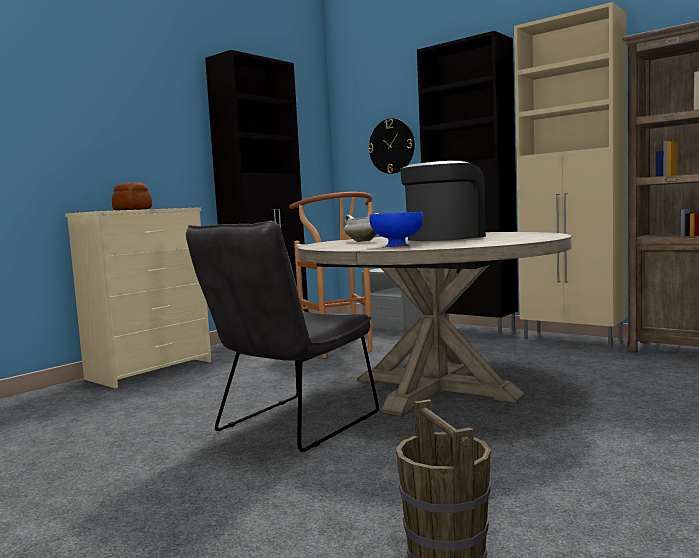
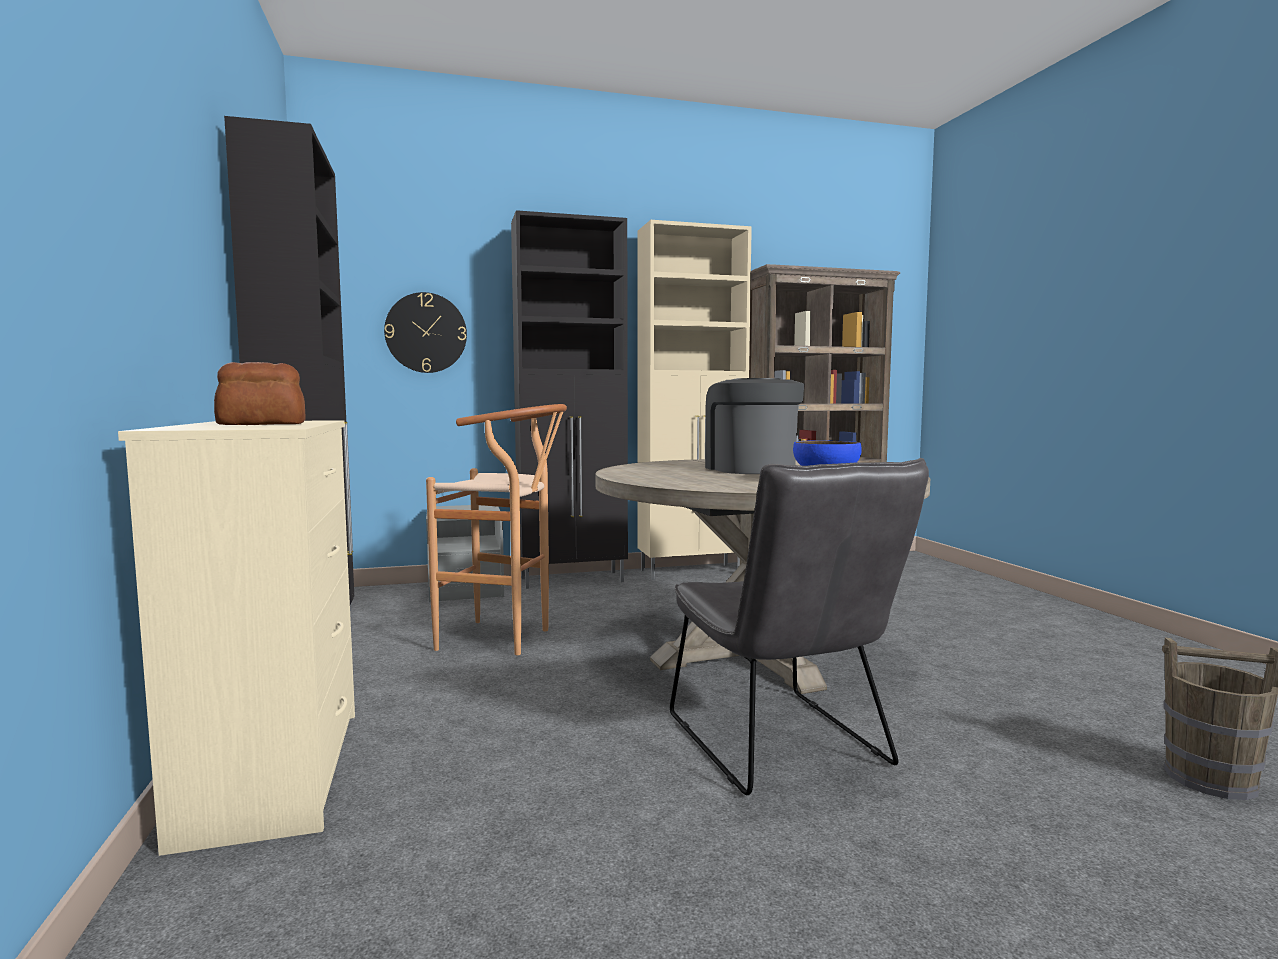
camera: 55 degrees left, 0 degrees up
(362, 241) = (687, 477): white cooking pot -> none

